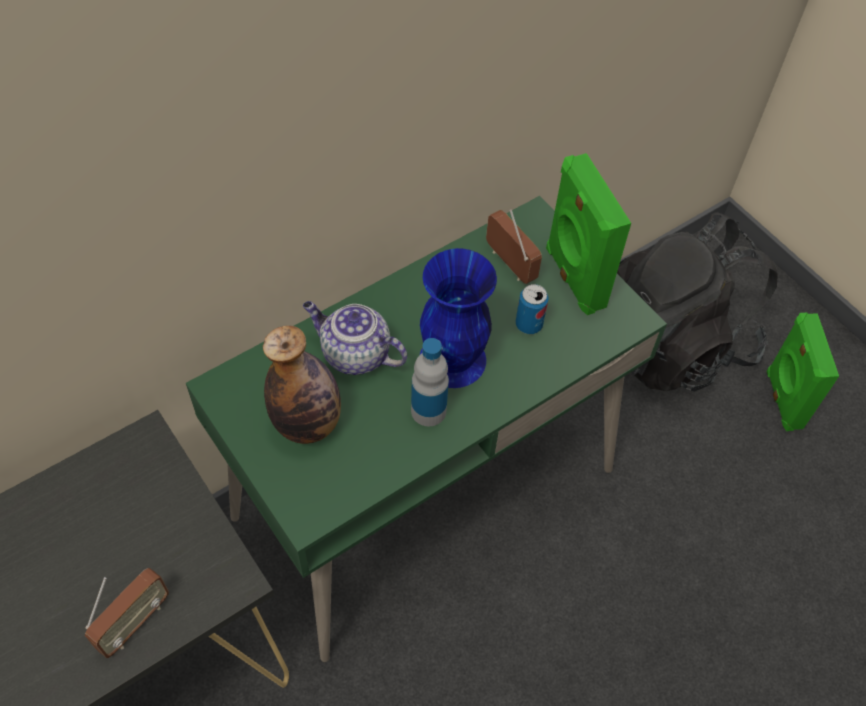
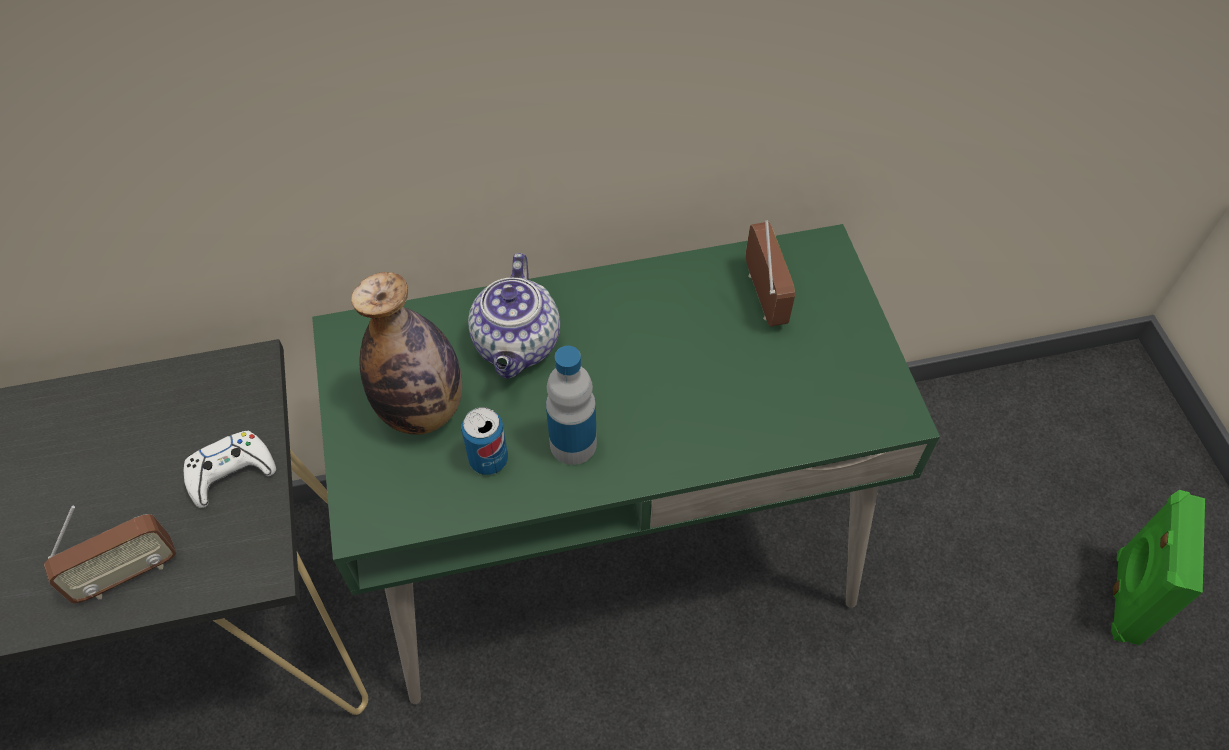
camera: 25 degrees right, 0 degrees up
(175, 521) = (231, 473): none -> white game controller
(354, 354) = (518, 346): teapot -> teapot turned 135 degrees counterclockwise
(452, 360) = (633, 392): blue vase -> none
(529, 324) = (752, 379): can -> can (488, 459)
(573, 278) = (838, 338): green speaker -> none
(673, 344) = (1004, 476): black backpack -> none

